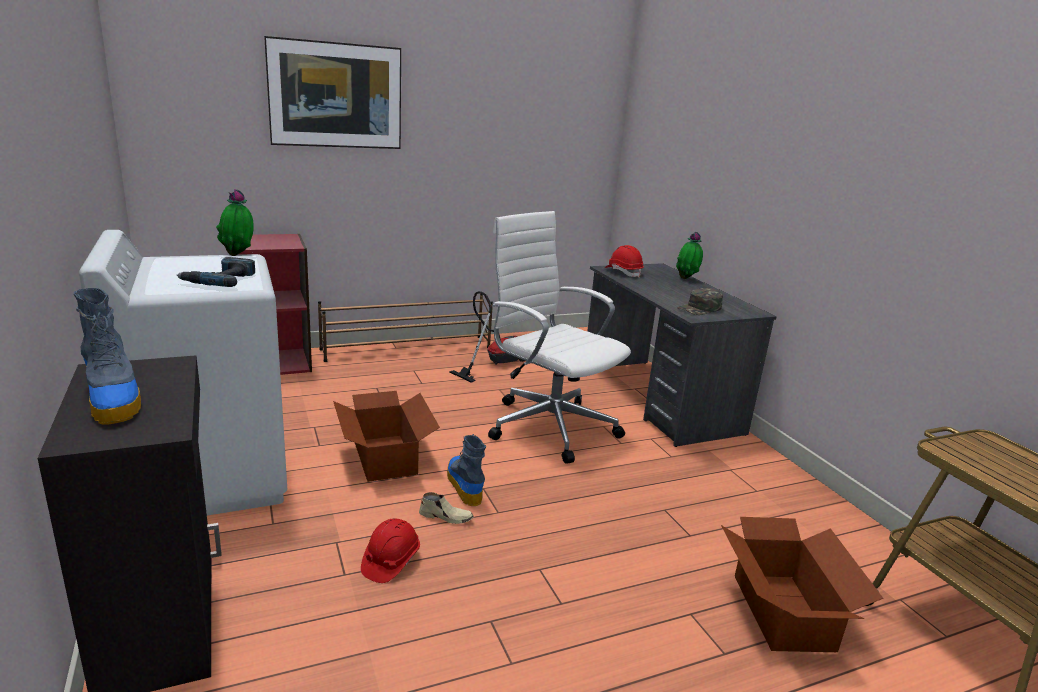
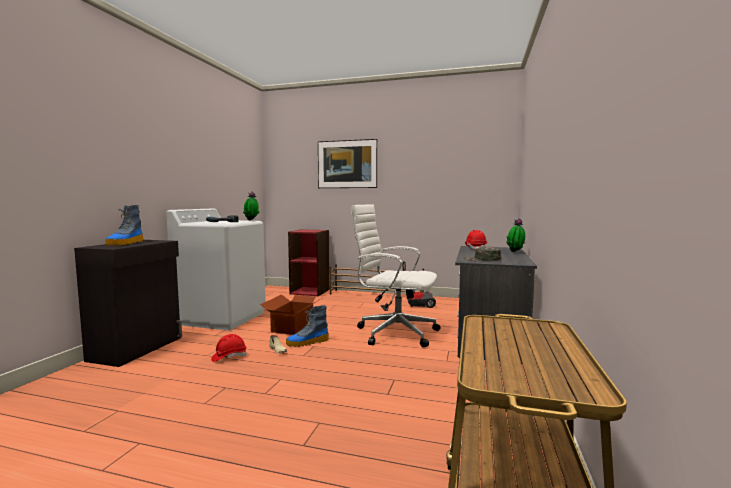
camera: 40 degrees right, 15 degrees down
(464, 485) = (307, 342): boot -> boot turned 135 degrees counterclockwise
(549, 425) = (394, 332): white office chair -> white office chair turned 60 degrees counterclockwise
(781, 612) = (376, 445): cardboard box -> none

